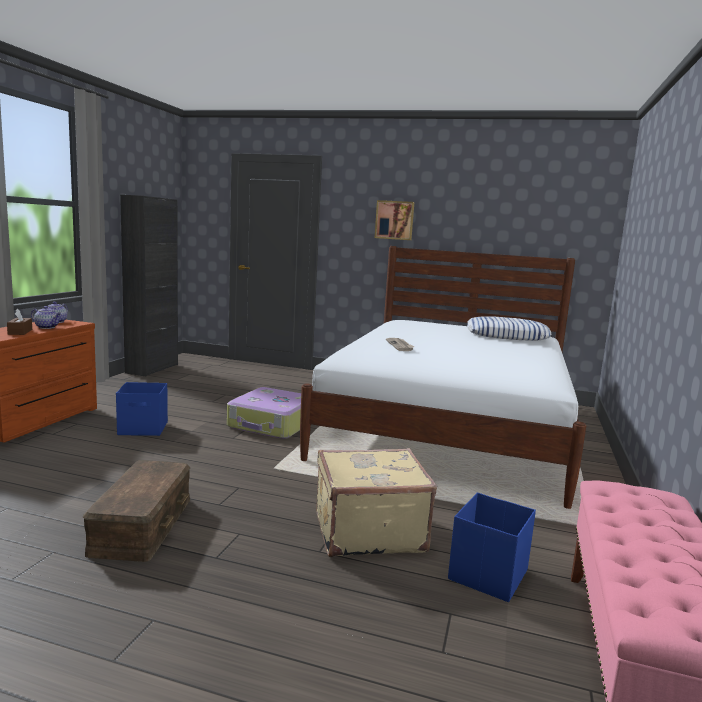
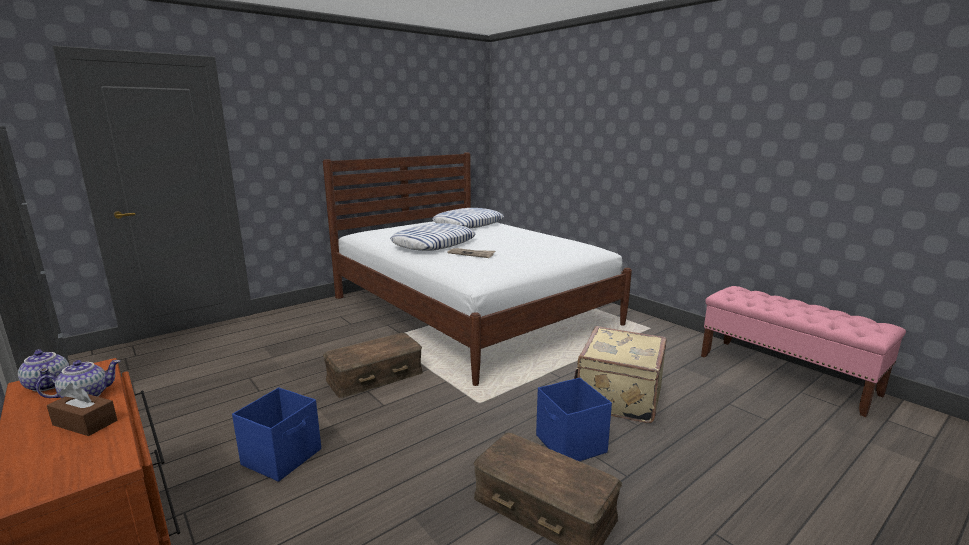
camera: 55 degrees left, 5 degrees up
(272, 424) = (374, 375): suitcase -> brown storage box
(394, 220) = (319, 132): picture -> none
(408, 335) = (434, 243): none -> pillow
(487, 575) = (690, 377): blue storage box -> blue storage box (571, 445)

